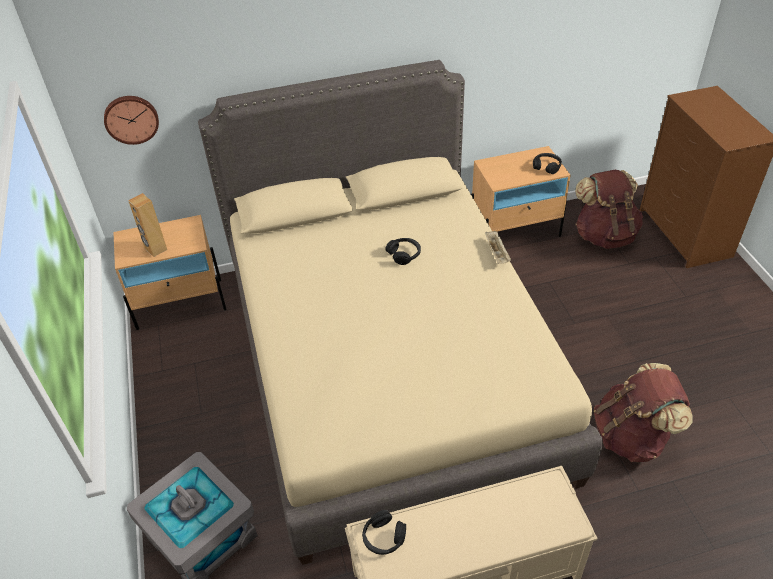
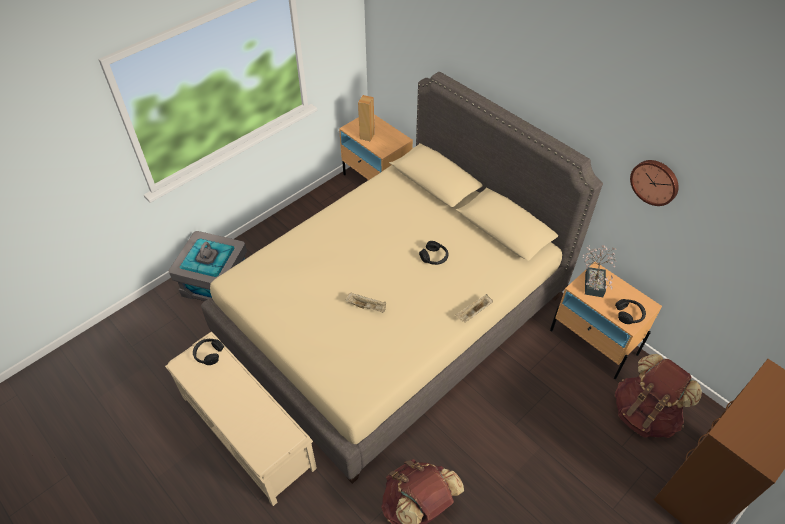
camera: 60 degrees right, 5 degrees up
(131, 118) = (396, 49): wall clock -> wall clock (655, 181)
(437, 332) = (367, 306): none -> beige tray
(498, 170) = (594, 282): none -> potted plant

